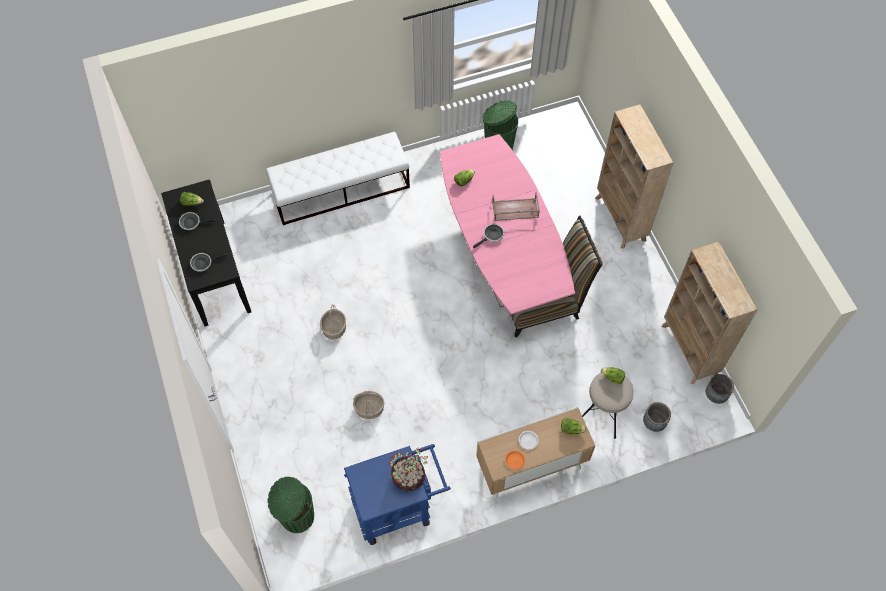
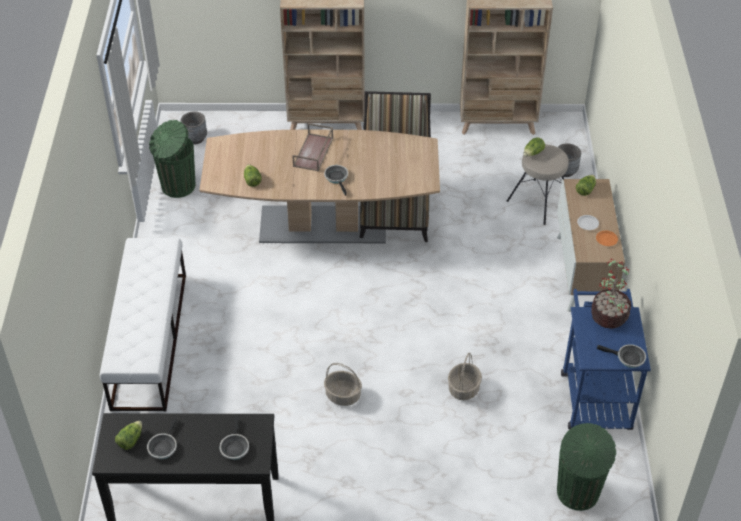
camera: 70 degrees left, 15 degrees down
(367, 502) = (628, 358): none -> frying pan
(501, 257) = (323, 225): pink dining table -> brown dining table
(716, 395) = (552, 122): grey planter -> grey planter (195, 138)

